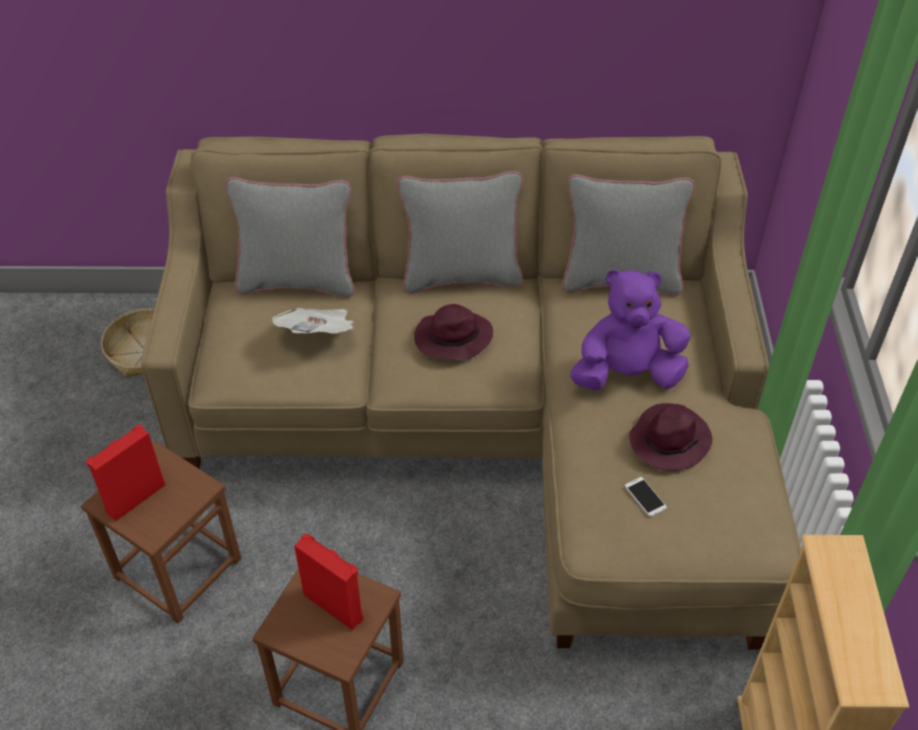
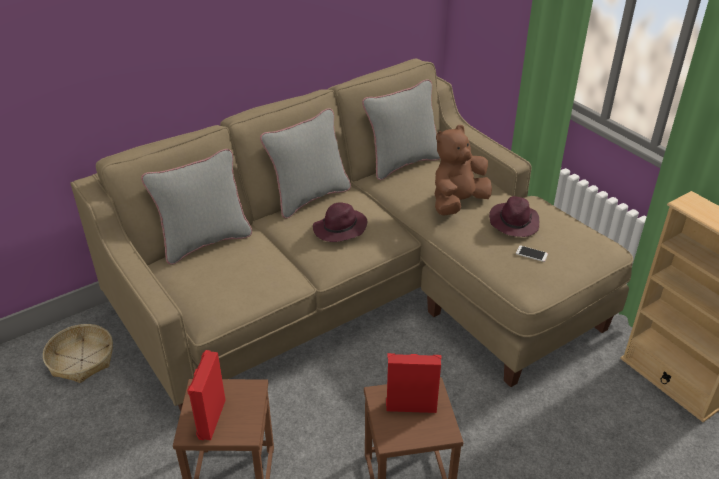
camera: 35 degrees left, 10 degrees down
(318, 335) = (252, 263): newspaper -> none
(626, 374) = (457, 203): purple plush toy -> brown plush toy

